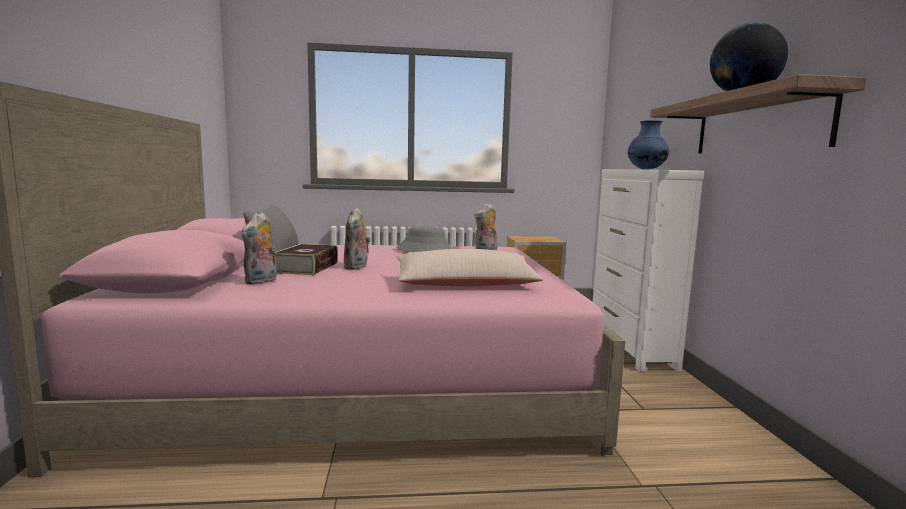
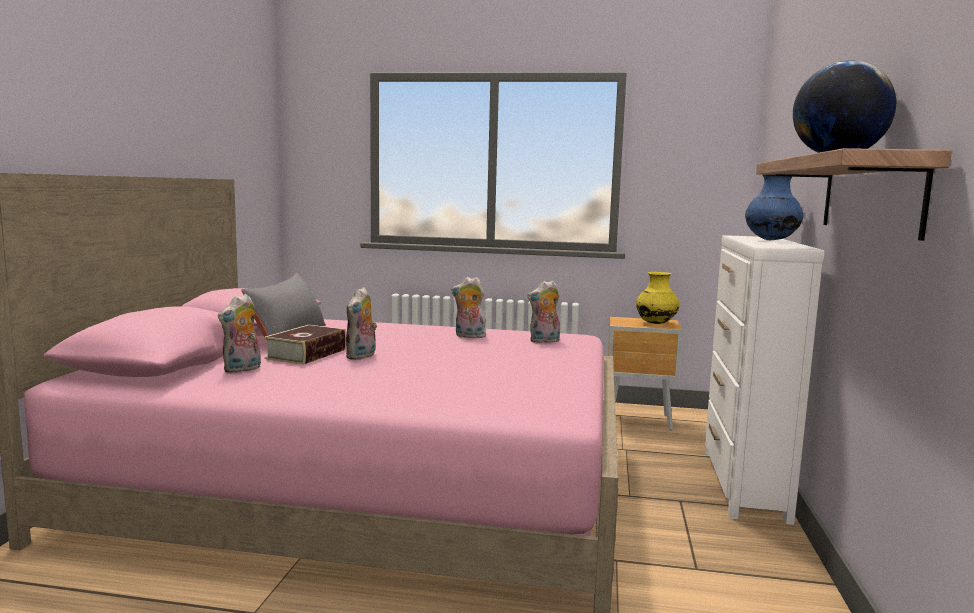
camera: 15 degrees right, 0 degrees up
(425, 250) = (468, 336): grey hat -> plush toy
(465, 284) = (460, 388): beige pillow -> none
(544, 239) = (656, 323): none -> yellow vase

